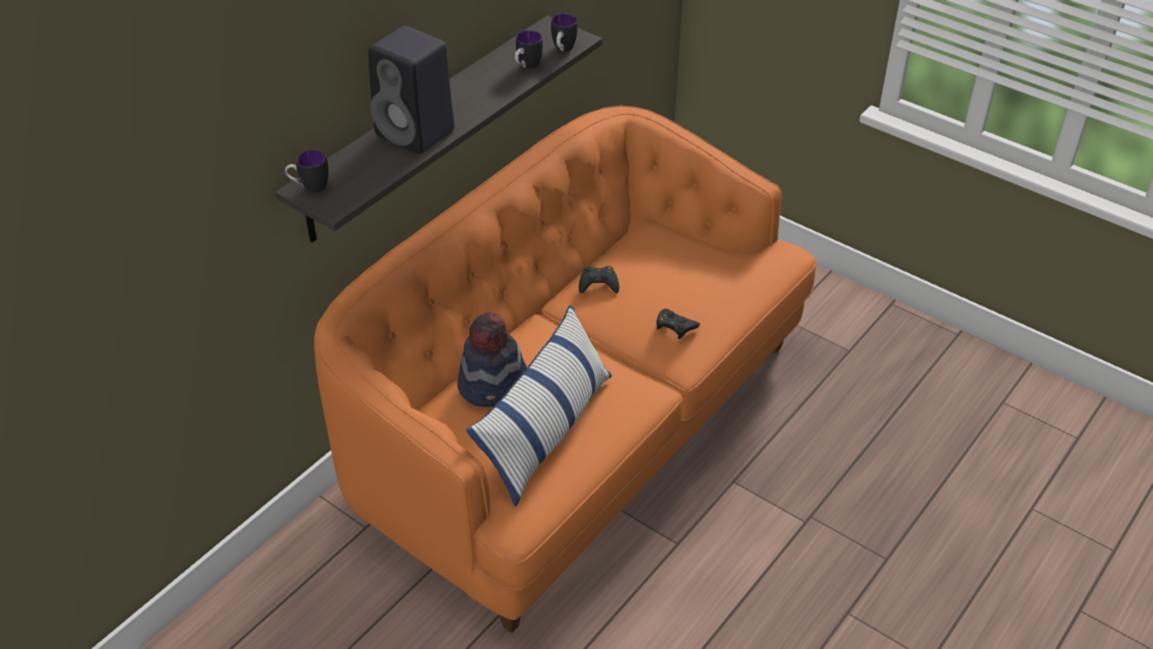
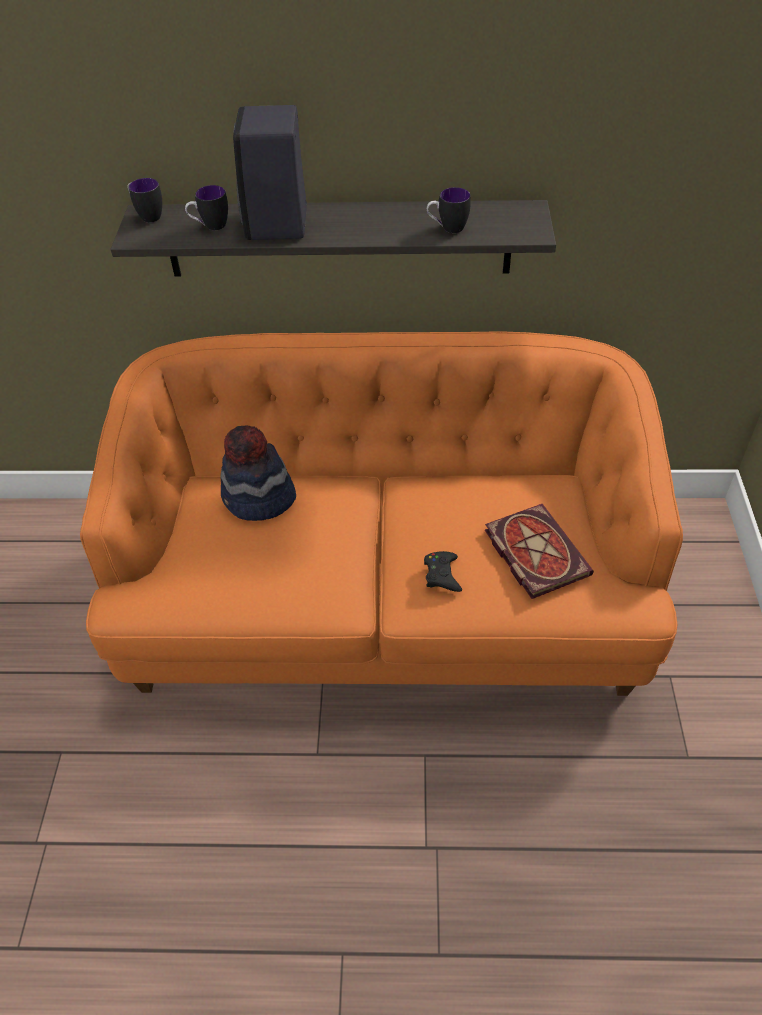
camera: 55 degrees right, 5 degrees up
(546, 430) = (235, 562): pillow -> none
(563, 50) = (502, 233): mug -> mug (210, 227)
(598, 284) = (444, 492): black game controller -> none
(700, 272) = (533, 552): none -> book

